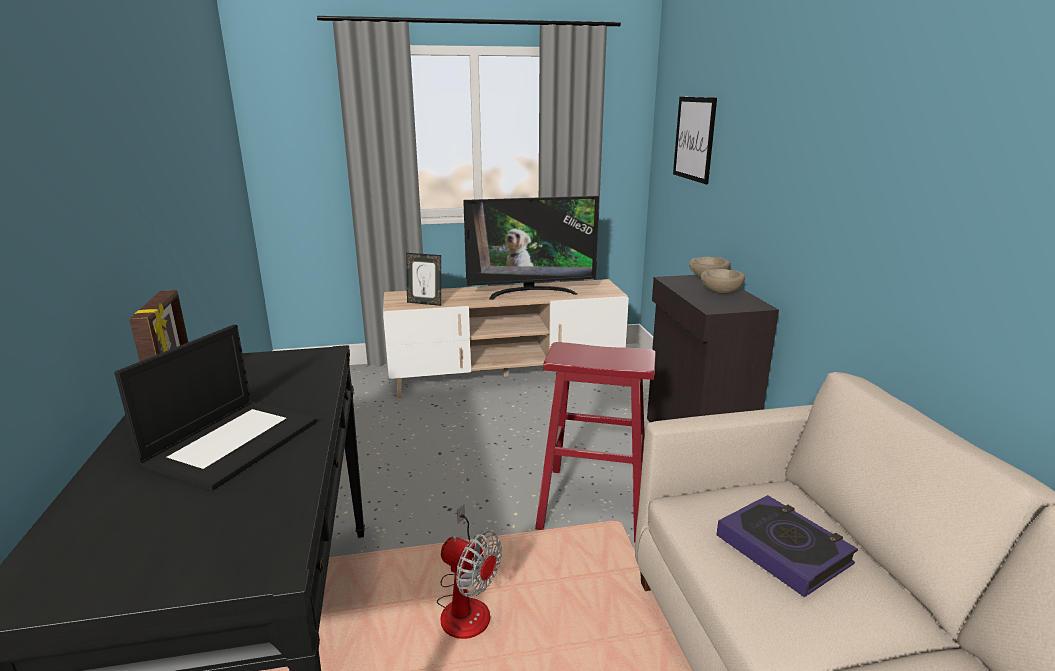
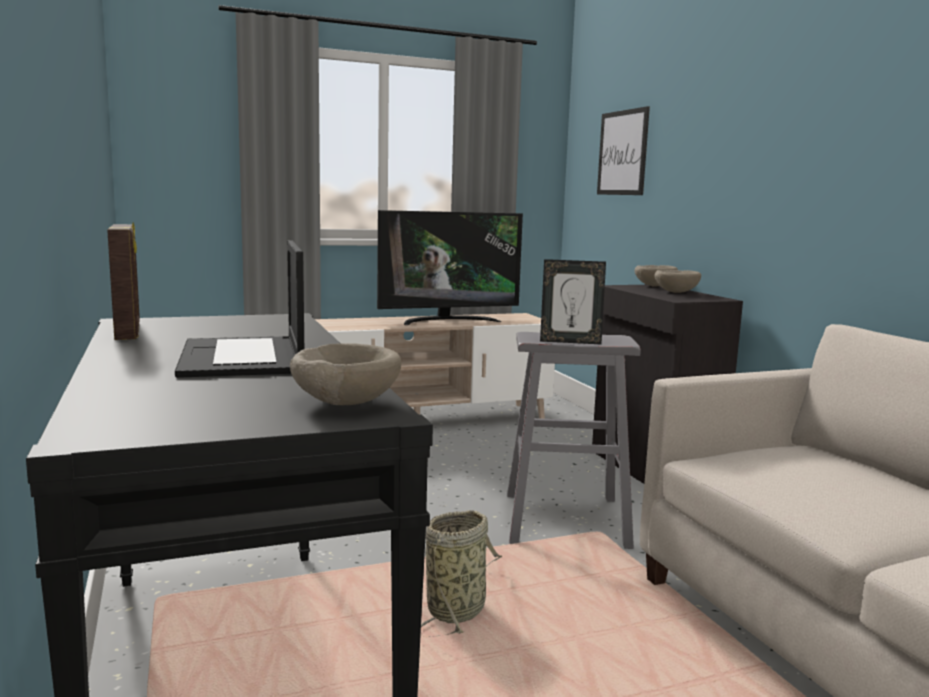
camera: 10 degrees left, 10 degrees down
(233, 441) = (244, 358): laptop -> laptop turned 150 degrees clockwise
(256, 541) = (344, 402): none -> beige bowl
(425, 303) = (331, 327): picture frame -> picture frame (570, 342)
(465, 605) = (458, 609): fan -> basket
(594, 503) = (565, 519): red stool -> grey stool
(783, 549) = (826, 478): book -> none

